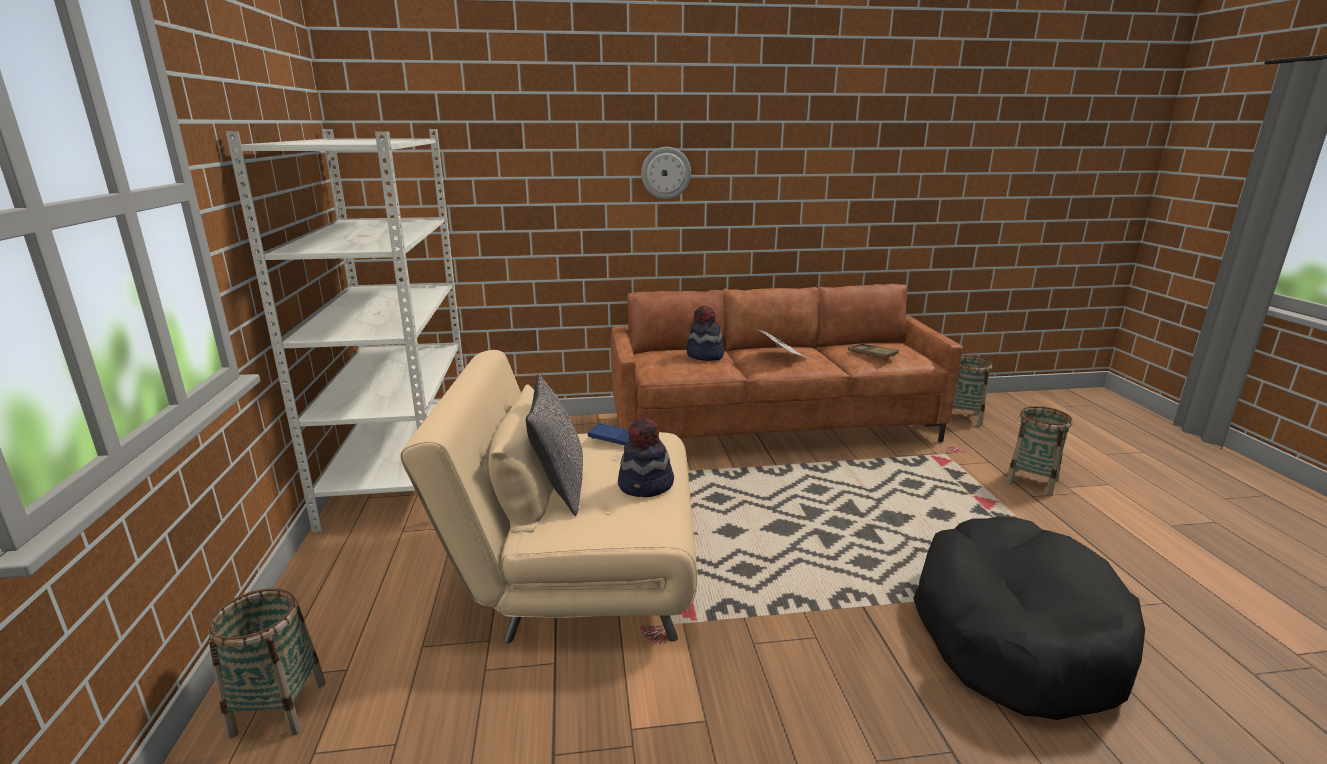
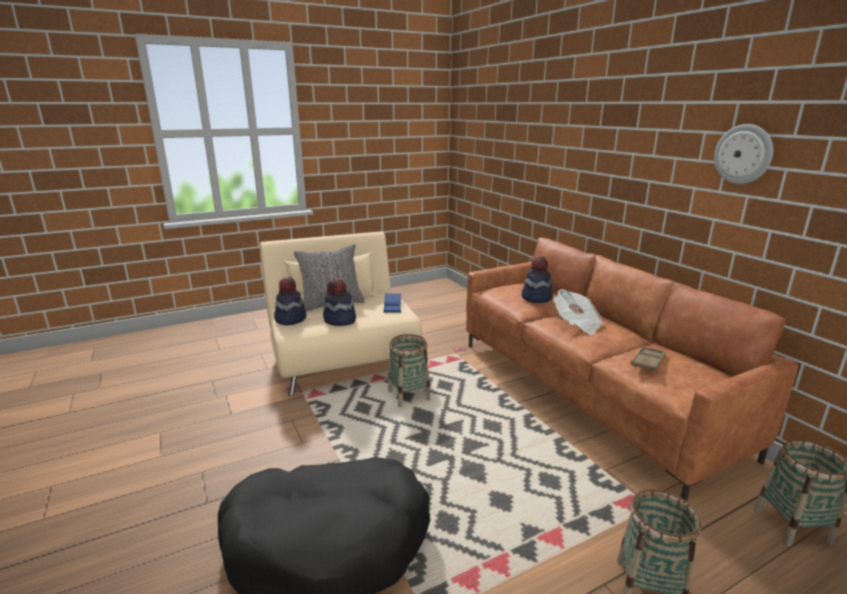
camera: 70 degrees right, 0 degrees up
(278, 708) = (236, 325): basket -> basket (408, 395)
(403, 471) = (407, 295): white bookcase -> none
(606, 529) = (290, 319): none -> hat
(666, 173) = (585, 146): wall clock -> wall clock (743, 154)

